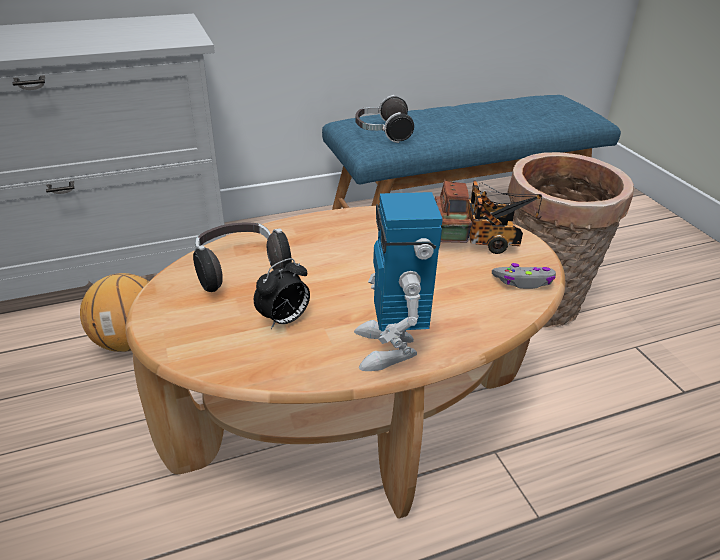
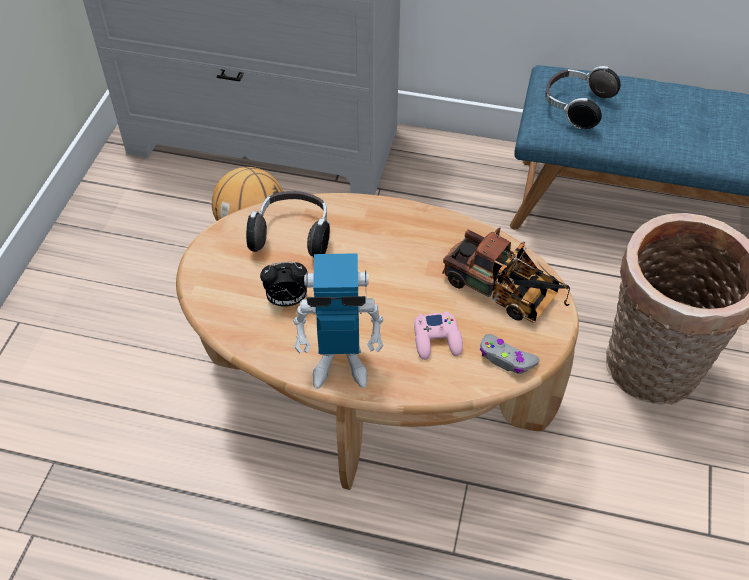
camera: 35 degrees right, 15 degrees up
(390, 347) = (340, 364): toy robot -> toy robot turned 120 degrees counterclockwise
(455, 292) = (437, 340): none -> pink game controller

